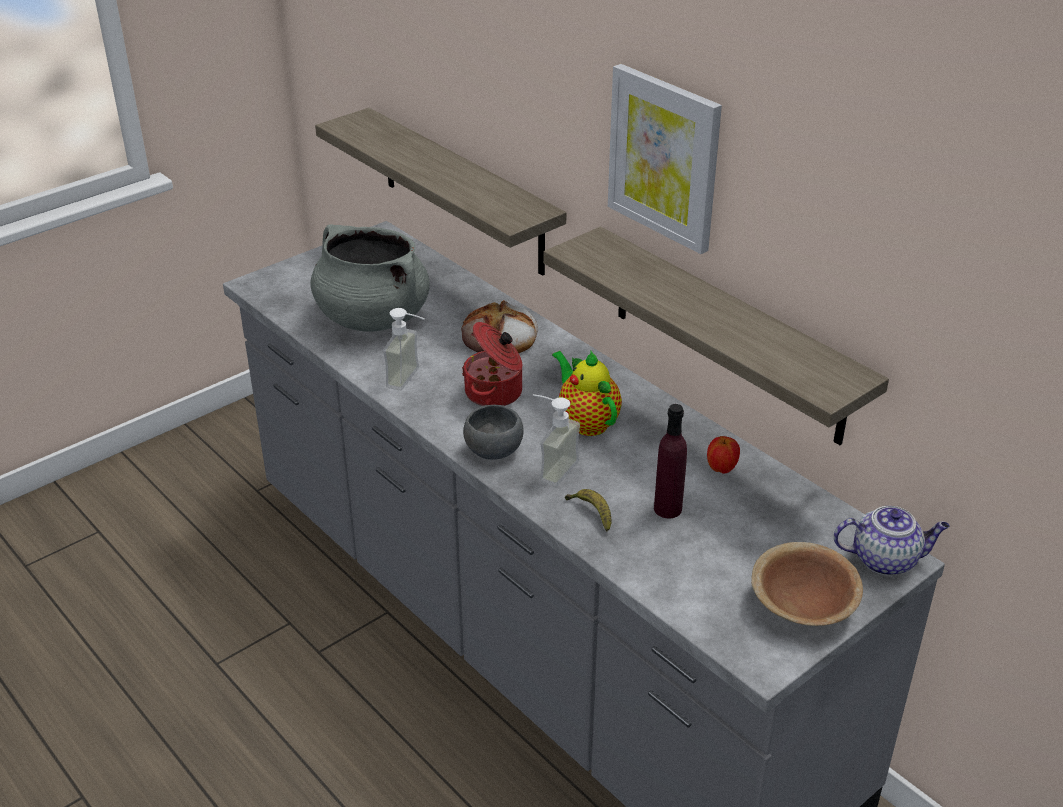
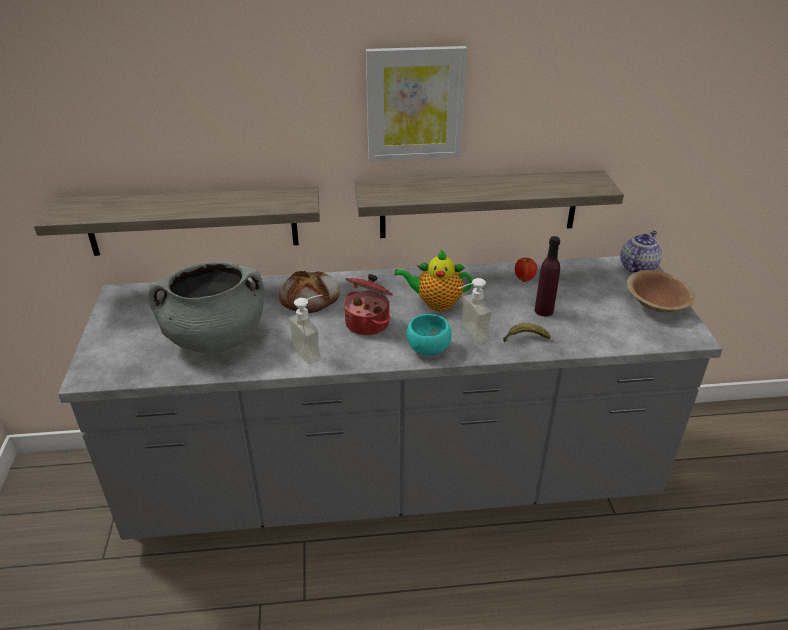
camera: 55 degrees left, 0 degrees up
(493, 449) = (427, 348): grey bowl -> turquoise bowl

